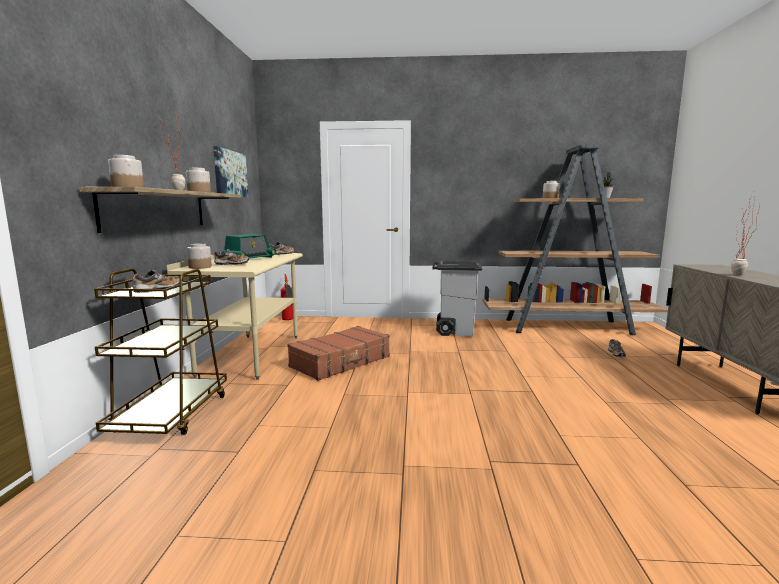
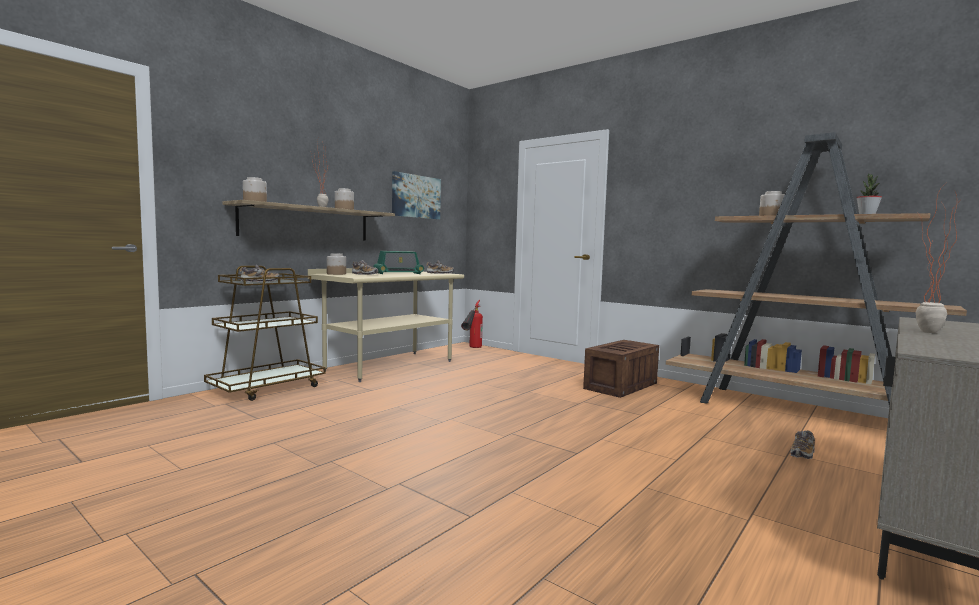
camera: 35 degrees right, 5 degrees down
(341, 362) = (446, 385): brown suitcase -> none
(454, 331) = (621, 385): grey trash can -> crate

